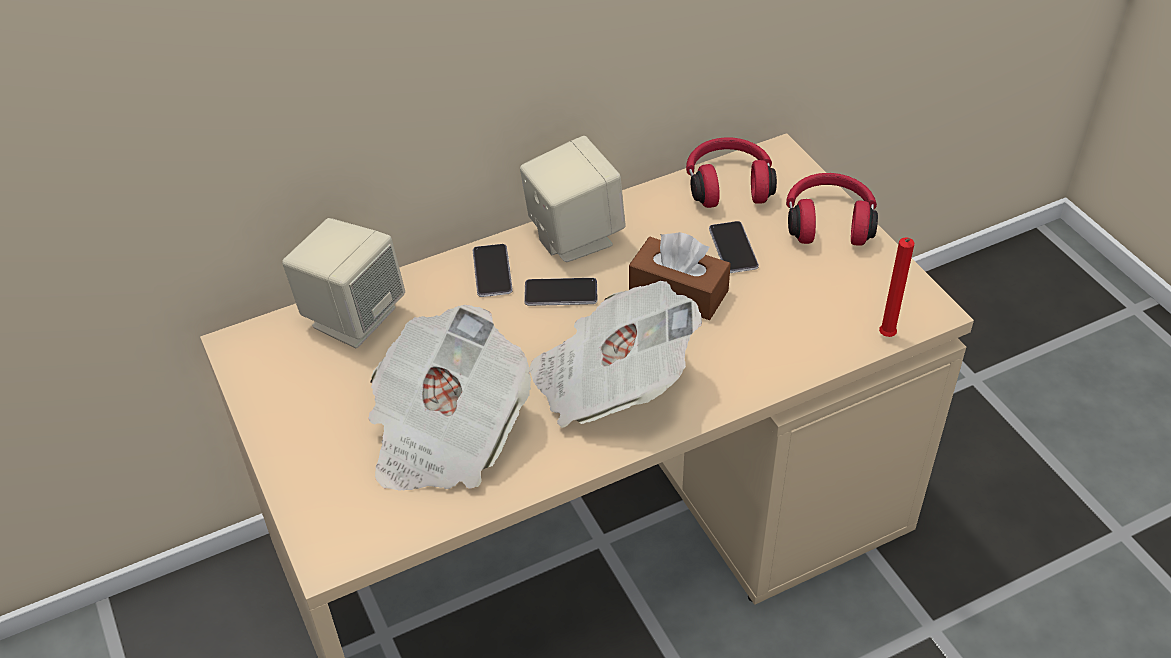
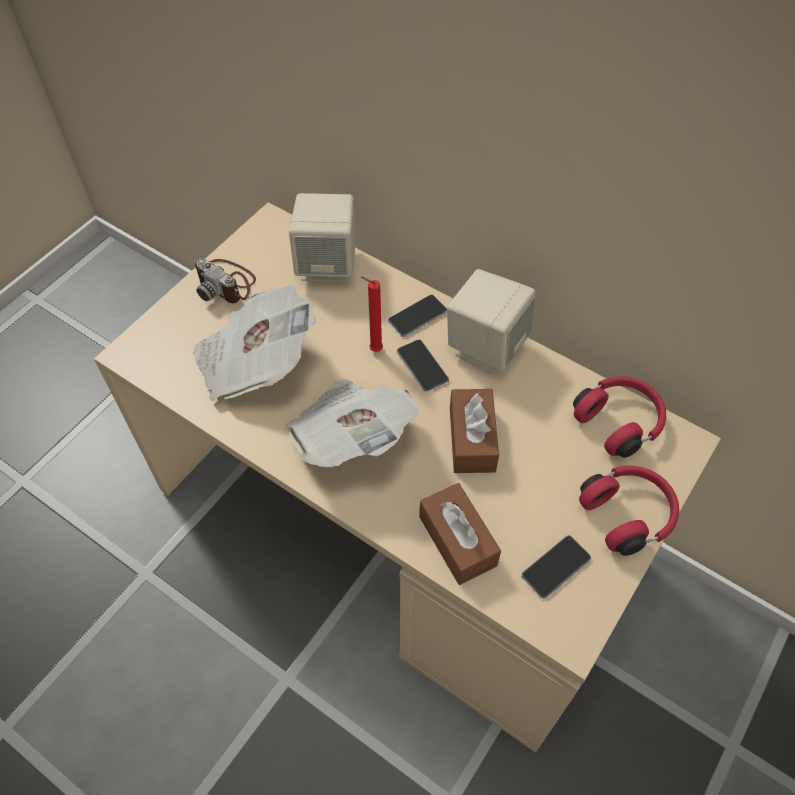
camera: 60 degrees right, 10 degrees up
(300, 419) = (226, 283): none -> camera
(733, 248) = (546, 456): phone -> phone (556, 567)
(787, 348) = (457, 540): none -> brown tissue box
(885, 337) = (515, 611): red candle -> red candle (373, 350)

